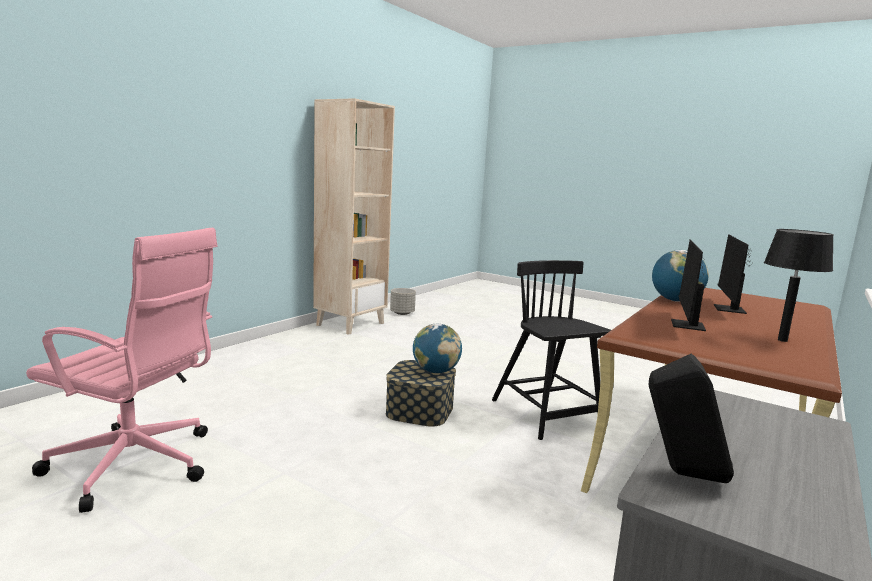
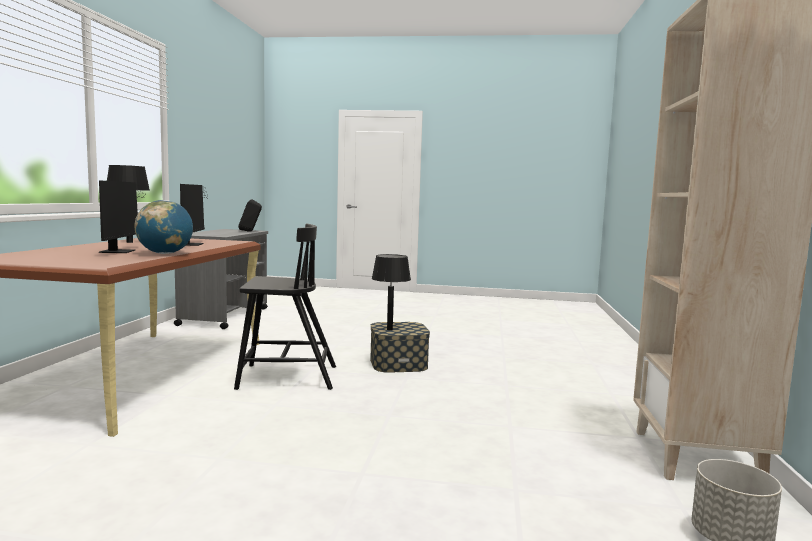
camera: 155 degrees right, 5 degrees down
(136, 466) = (495, 324): pink office chair -> none
(436, 371) = (389, 329): globe -> black table lamp
(546, 415) = (286, 377): black chair -> black chair turned 45 degrees counterclockwise

